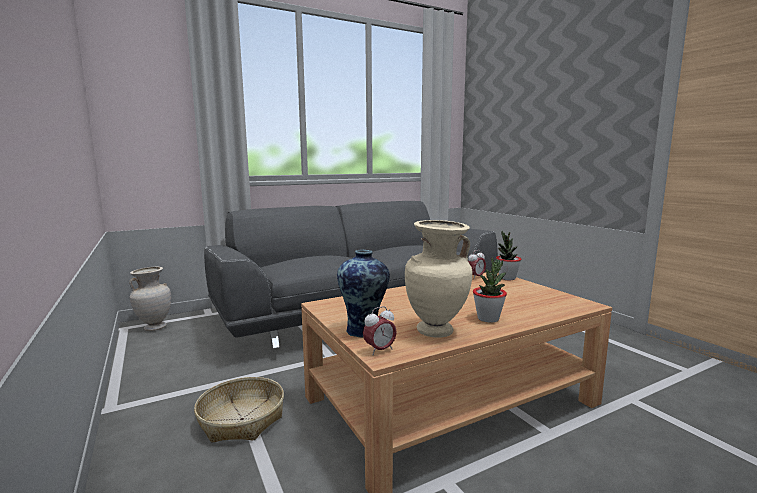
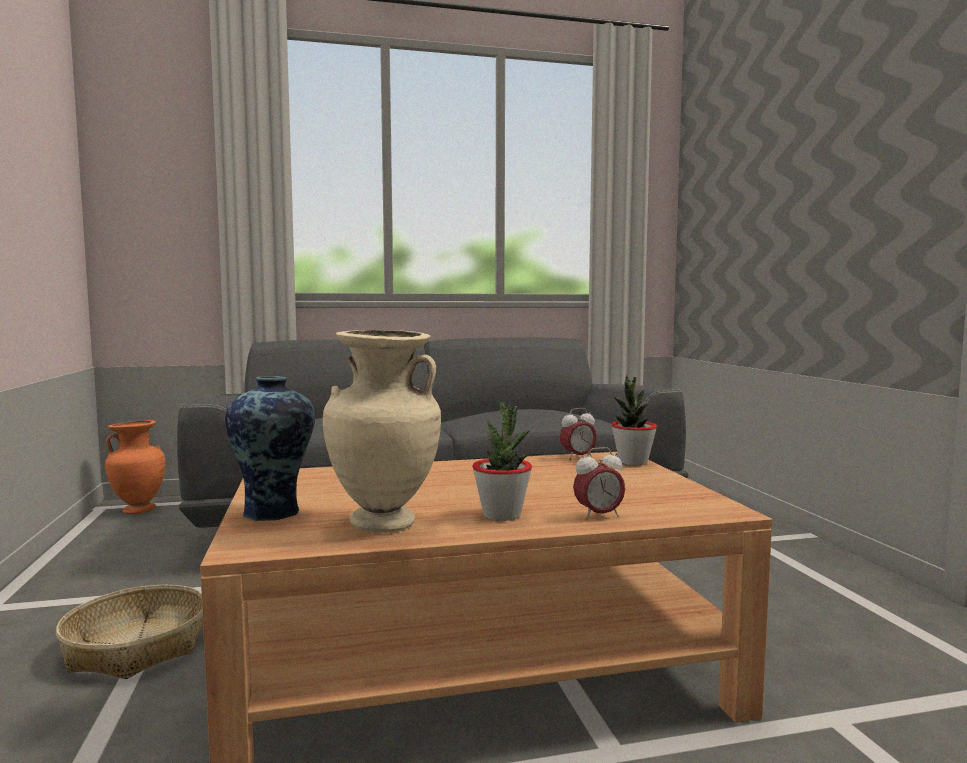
camera: 15 degrees right, 5 degrees down
(154, 327) = (139, 510): beige vase -> orange vase
(379, 350) = (253, 540): alarm clock -> alarm clock (598, 516)

